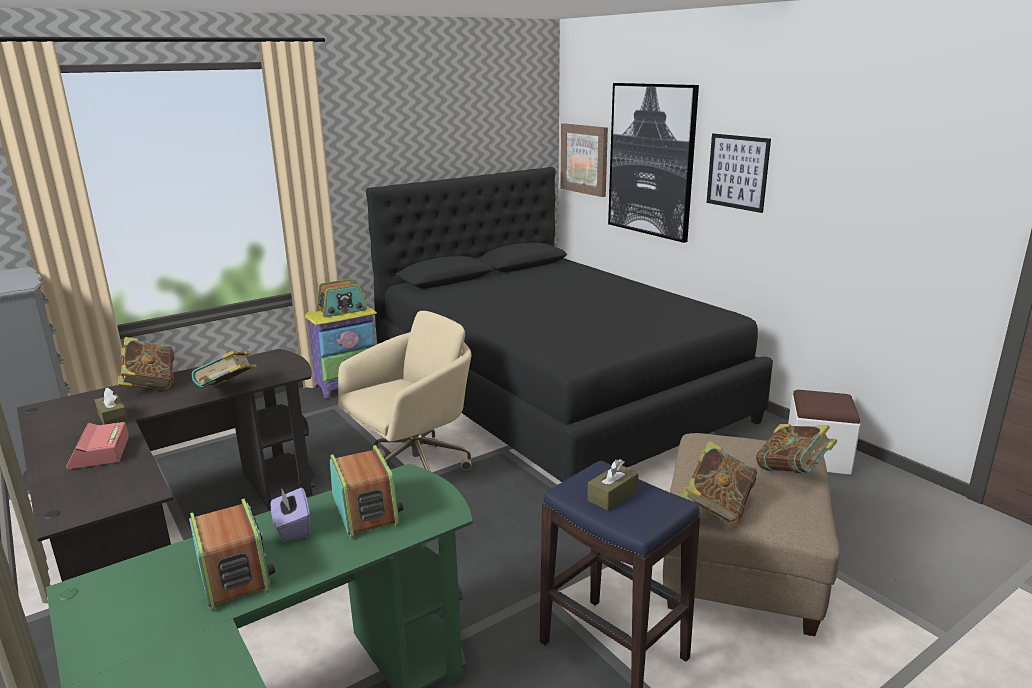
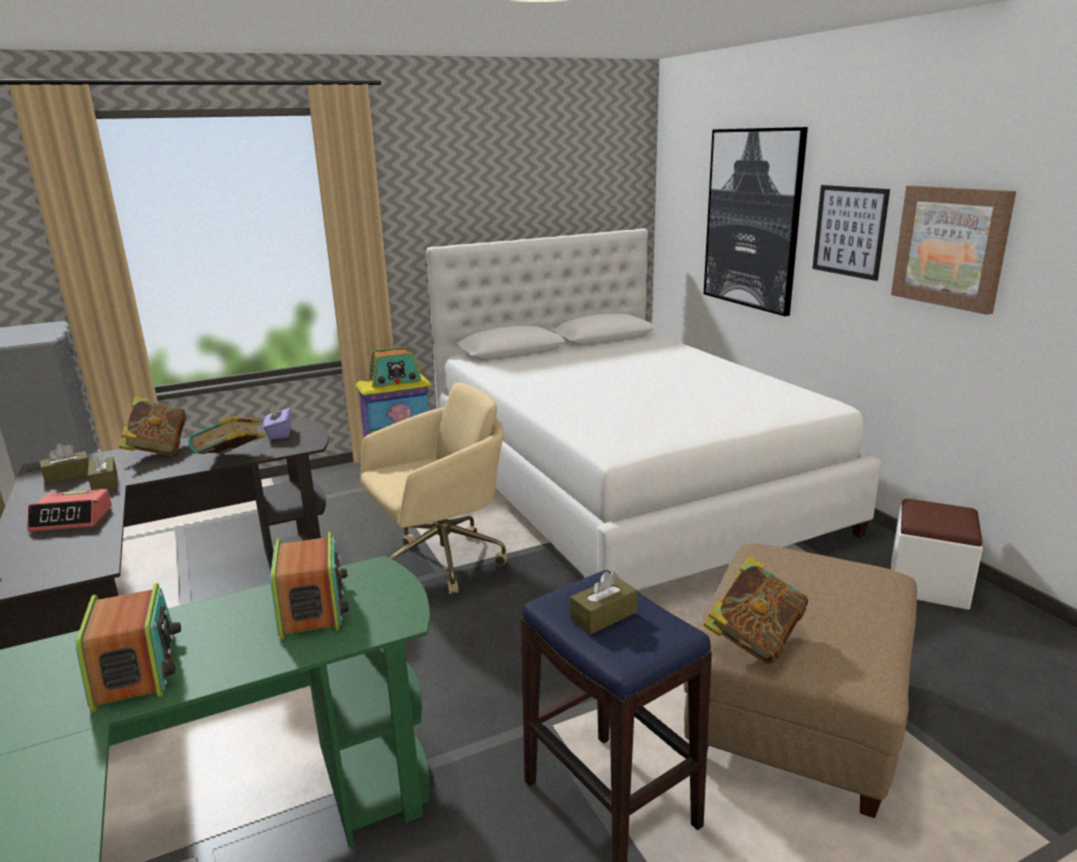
camera: 10 degrees right, 0 degrees up
(71, 414) = (68, 475): none -> brown tissue box
(99, 453) = (72, 519): alarm clock -> alarm clock turned 90 degrees counterclockwise
(292, 528) = (223, 621): purple tissue box -> purple tissue box (279, 434)
(555, 393) = (625, 485): black bed -> white bed
(584, 159) = (681, 219): picture -> picture (951, 247)
(792, 472) = (865, 602): book -> none

